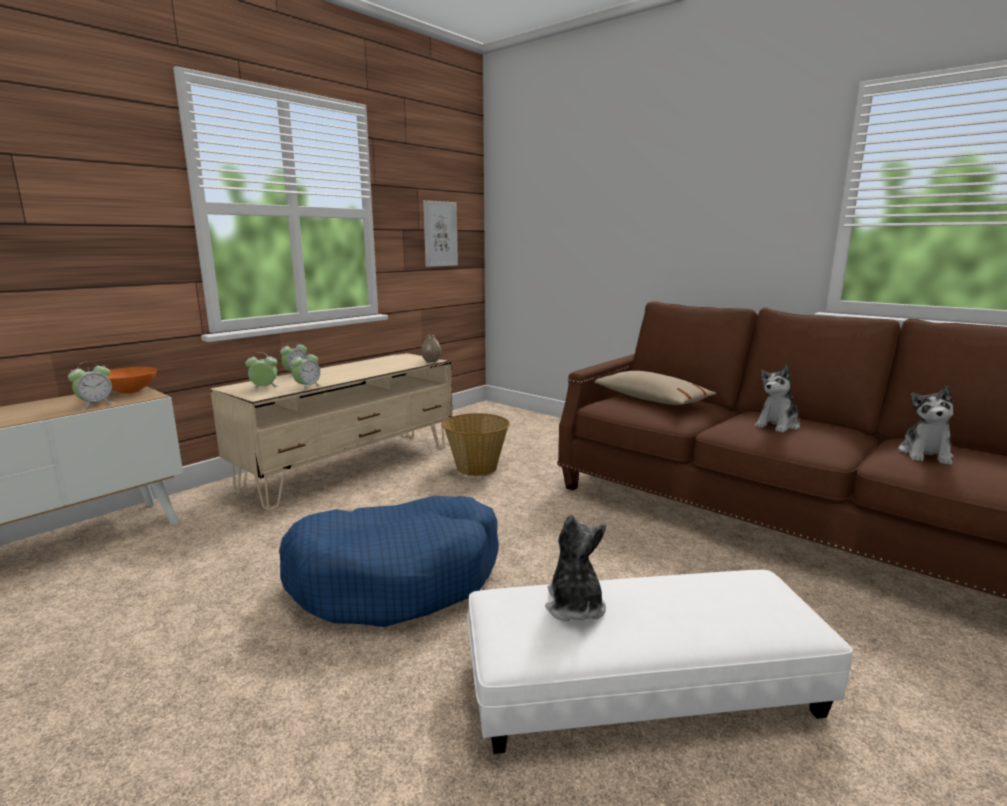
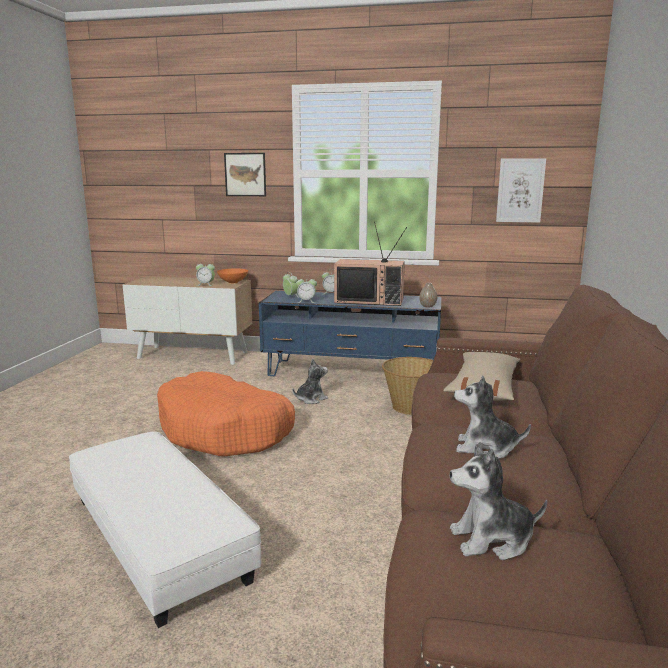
camera: 60 degrees right, 0 degrees up
(105, 205) = (245, 174): none -> picture
(350, 467) = (351, 373): beige tv stand -> blue tv stand
(366, 369) = (370, 300): none -> television
(397, 577) = (225, 430): blue dog bed -> orange dog bed
(574, 606) = (143, 456): plush toy -> plush toy (311, 399)

